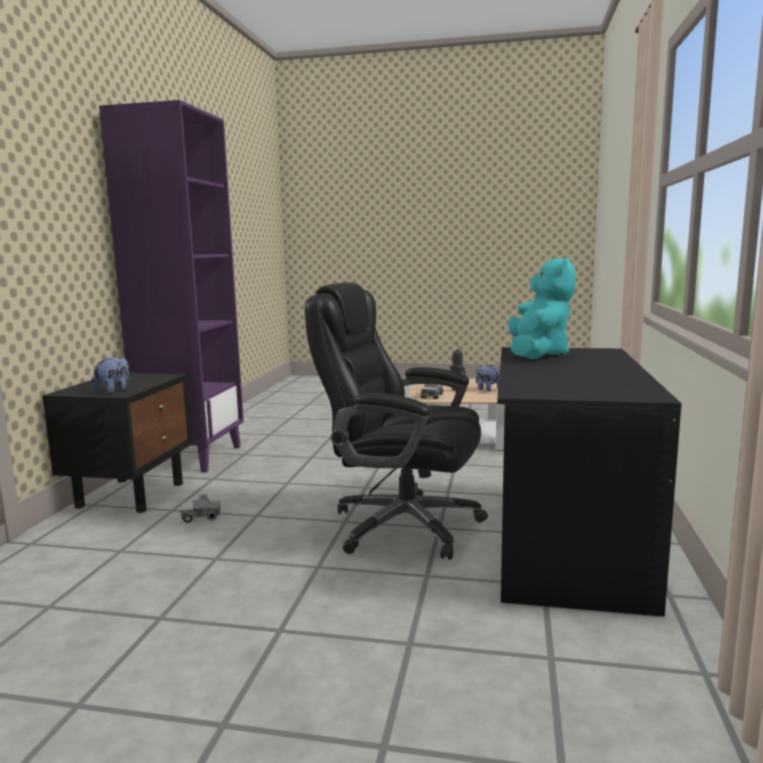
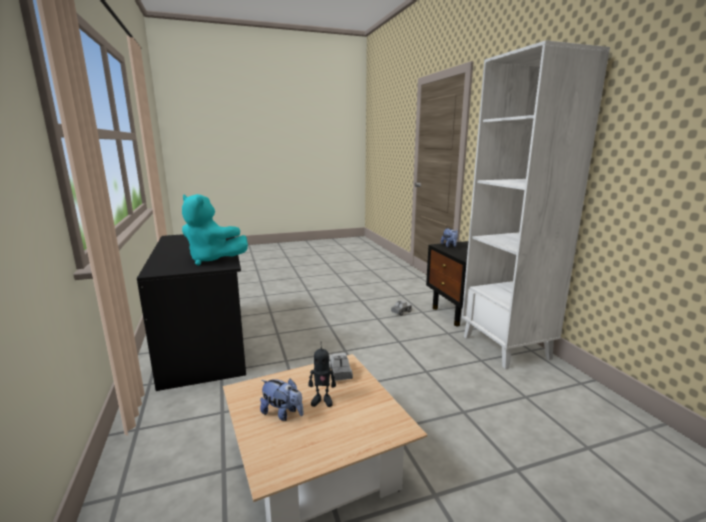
camera: 150 degrees right, 5 degrees up
(193, 457) = (506, 347): purple bookcase -> white bookcase
(402, 525) = (298, 330): black office chair -> none
(537, 354) = (212, 260): turquoise plush toy -> turquoise plush toy turned 45 degrees counterclockwise

